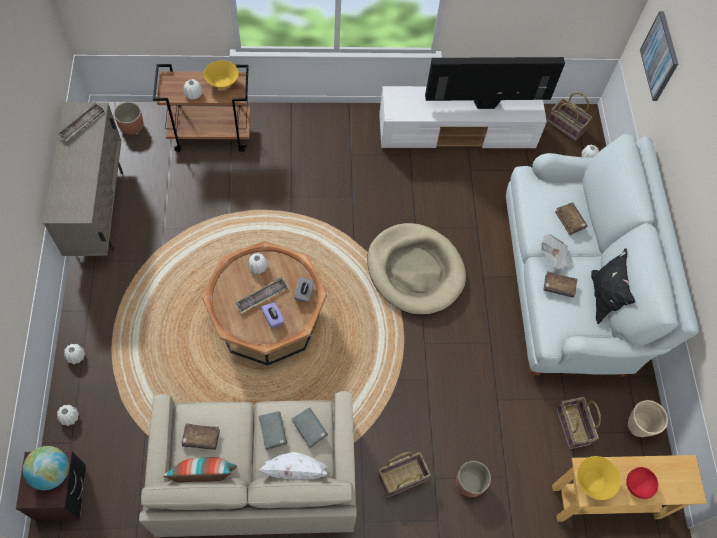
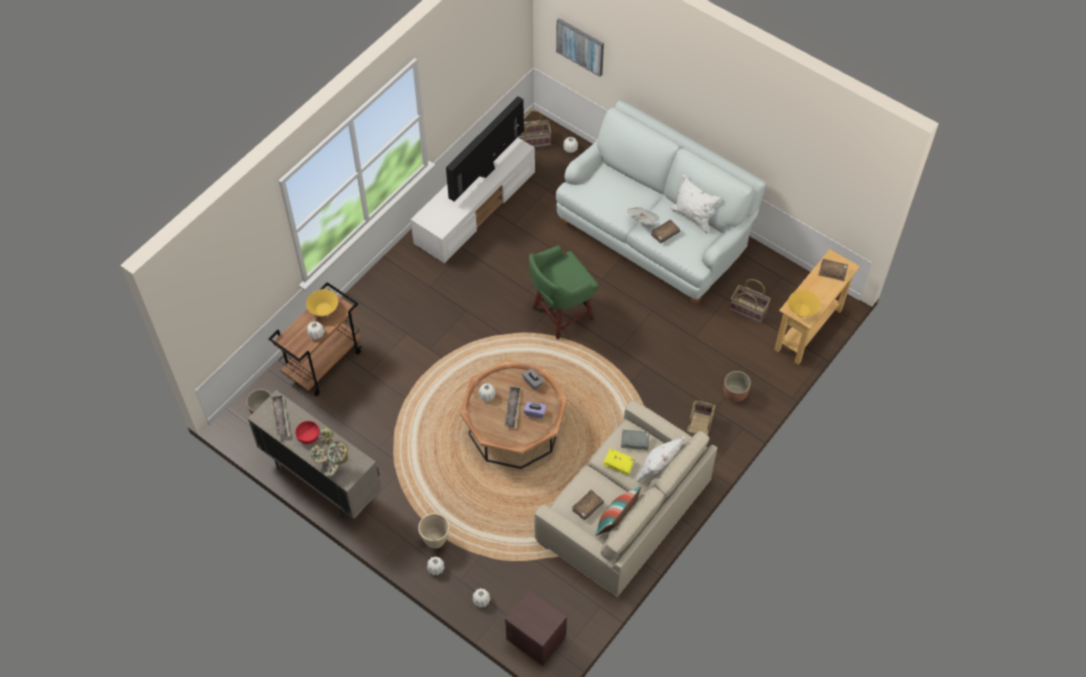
camera: 45 degrees left, 5 degrees down
(52, 473) = (535, 610): globe -> none
(66, 190) = (332, 461): none -> potted plant
(273, 431) = (619, 463): grey book -> yellow book
(415, 270) = (561, 315): beige dog bed -> green stool
(570, 220) = (625, 191): brown book -> brown book (832, 271)
(603, 298) = (693, 217): black pillow -> white pillow
(637, 427) = (778, 275): beige planter -> beige planter (436, 540)
(638, 485) = (822, 290): red bowl -> red bowl (308, 436)

